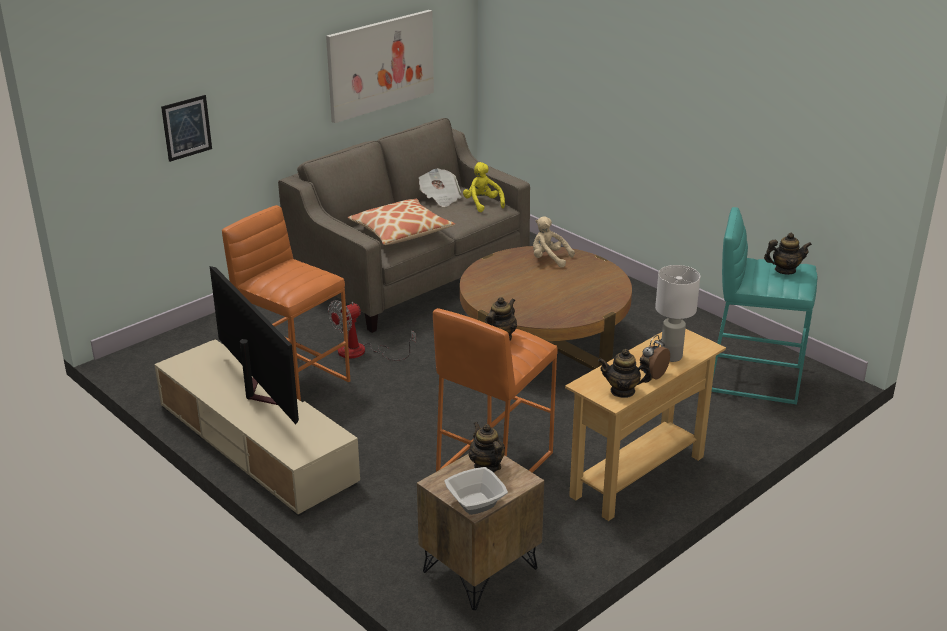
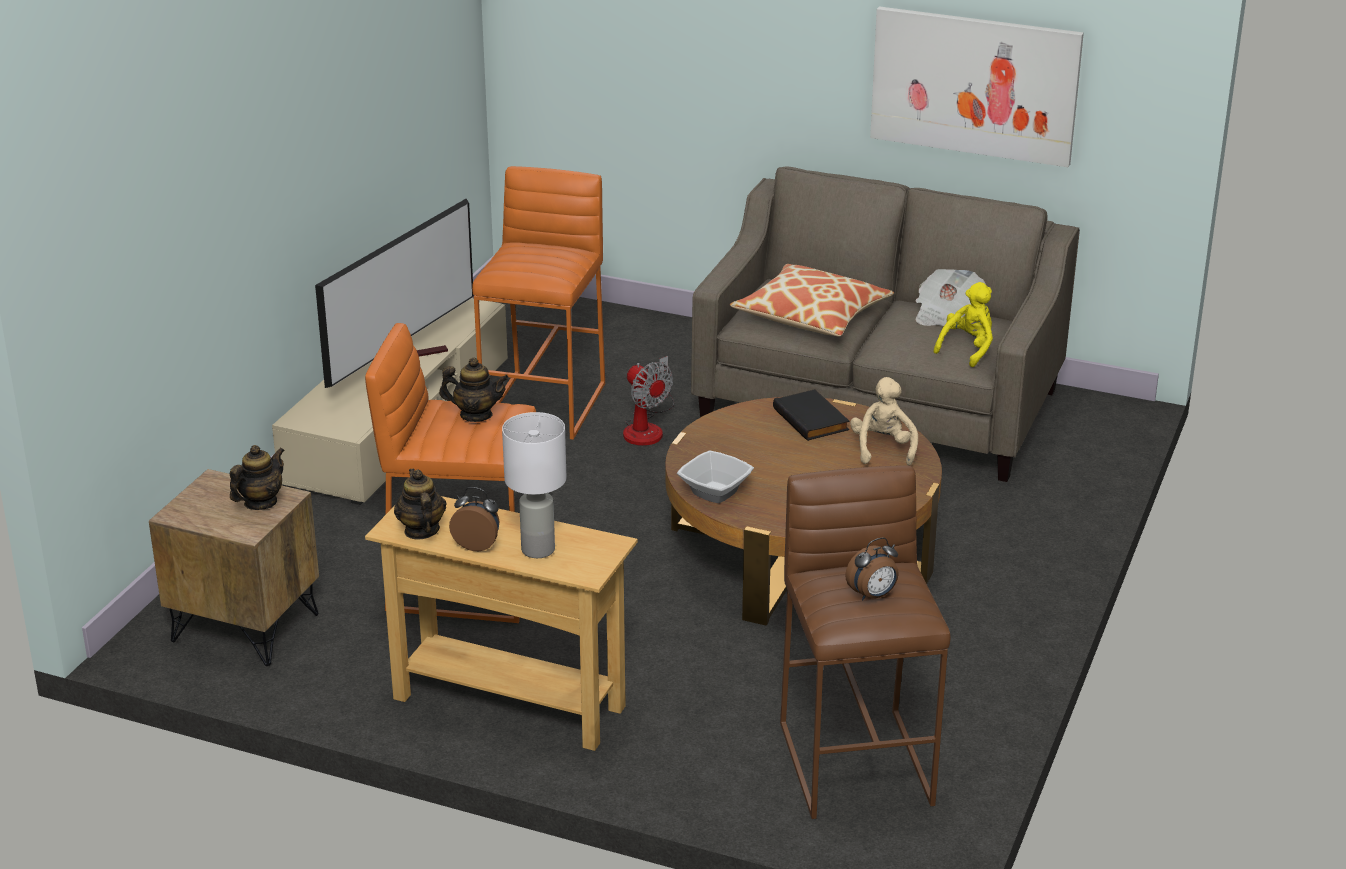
camera: 65 degrees right, 0 degrees up
(186, 128) = (646, 51): picture -> none
(362, 352) = (647, 428): fan -> fan turned 150 degrees counterclockwise
(476, 502) = (186, 512): bowl -> bowl (716, 492)
(499, 269) = (812, 419): none -> black book
(753, 378) = (857, 762): turquoise stool -> brown stool
(785, 270) = (873, 596): teapot -> alarm clock

